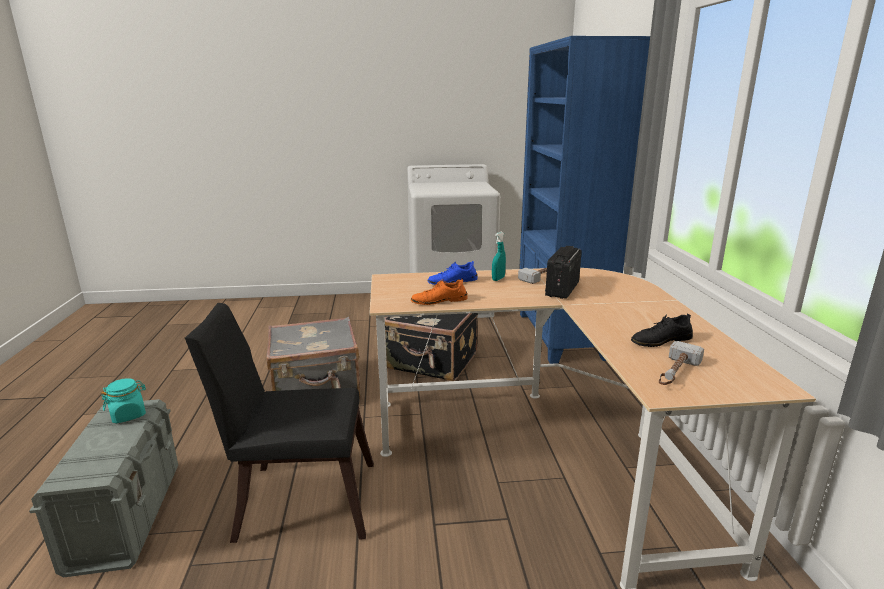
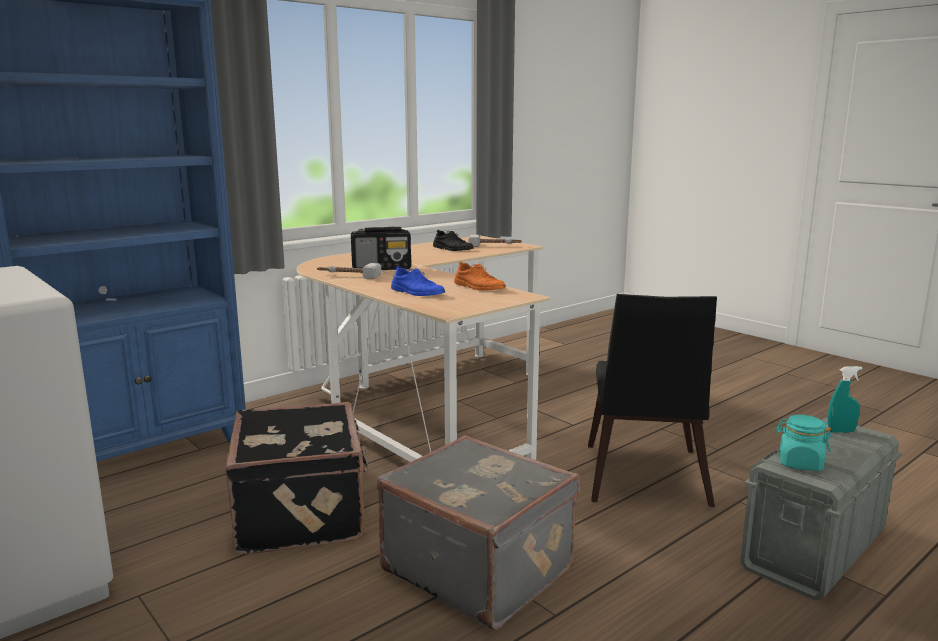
camera: 125 degrees left, 5 degrees down
(298, 499) = (644, 479): black chair -> black chair turned 45 degrees clockwise
(498, 279) = (382, 283): turquoise spray bottle -> turquoise spray bottle (841, 431)

